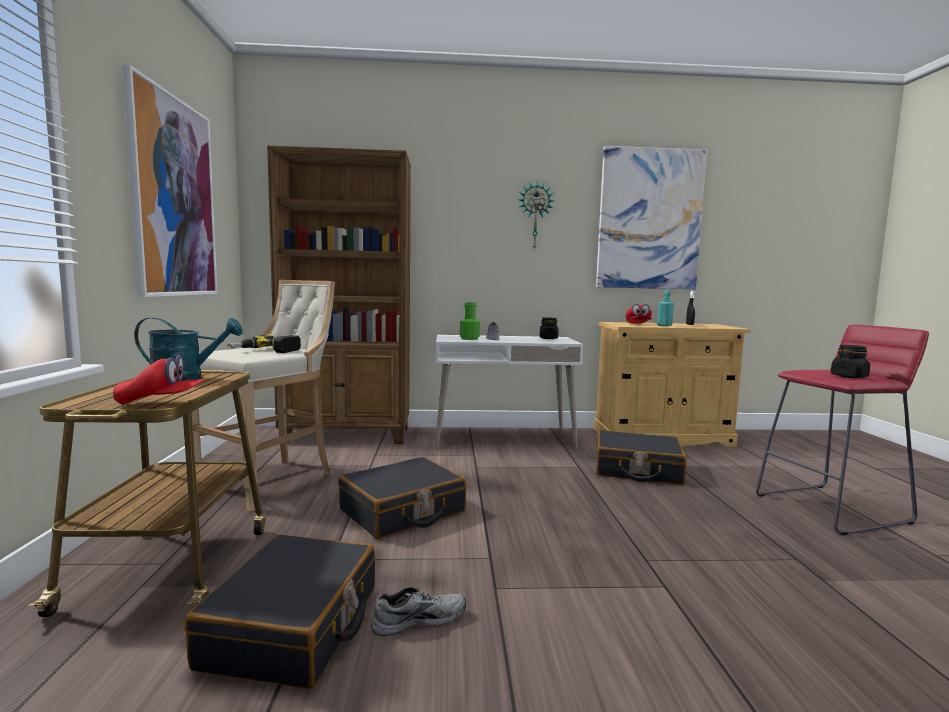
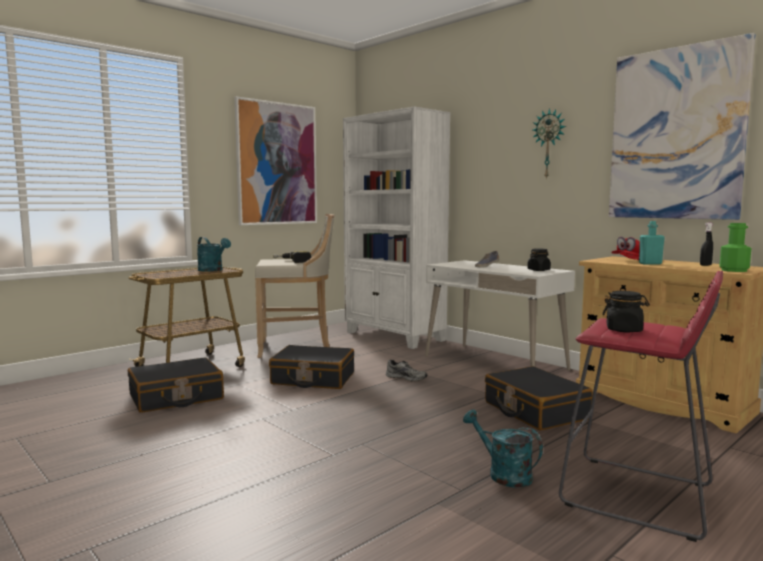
camera: 50 degrees right, 0 degrees up
(161, 402) = (160, 276): red cap -> none
(348, 435) = (394, 336): brown bookcase -> white bookcase
(418, 619) = (211, 413): grey shoe -> grey shoe (407, 377)
(469, 339) = (463, 265): green bottle -> green bottle (734, 270)
(769, 531) = (503, 474): none -> turquoise watering can

